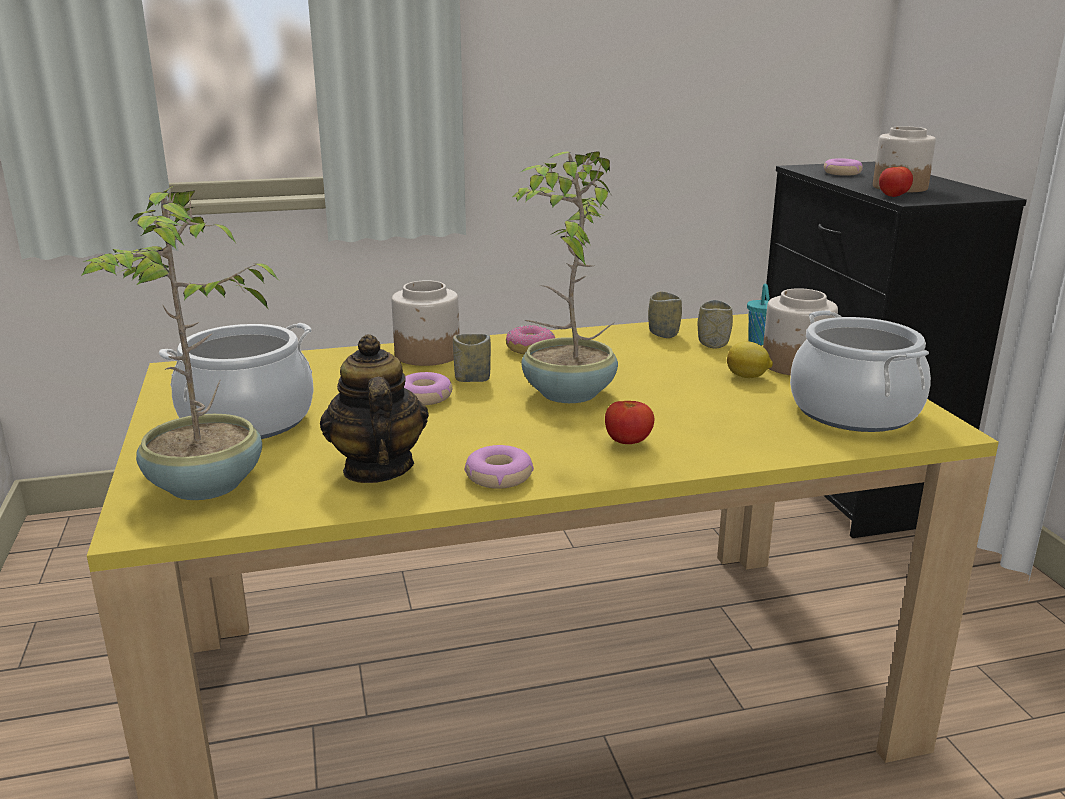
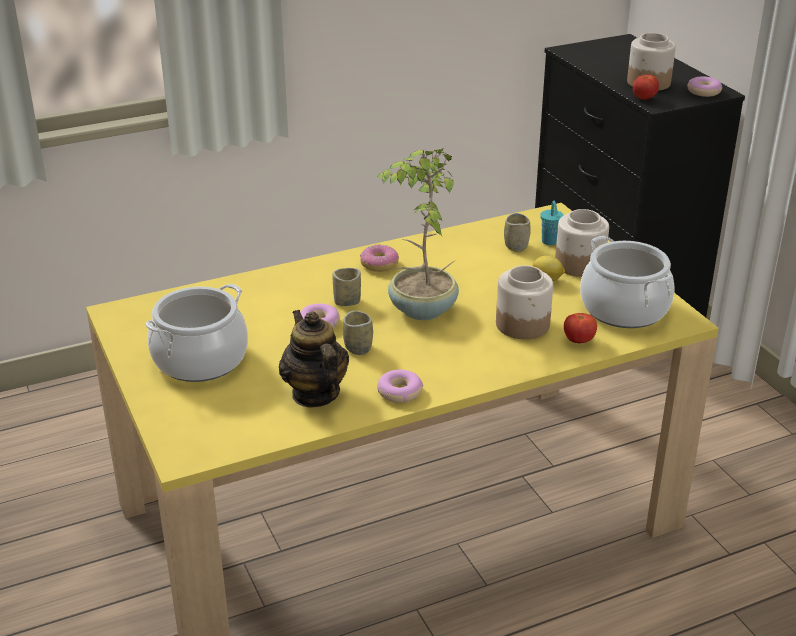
camera: 10 degrees left, 10 degrees up
(205, 486) = (205, 421): potted plant -> none
(428, 354) = (302, 278): jar -> jar (523, 324)
(628, 442) = (477, 353): tomato -> tomato (579, 341)
(663, 334) = (476, 238): cup -> cup (358, 348)
(842, 173) = (601, 59): donut -> donut (704, 92)

